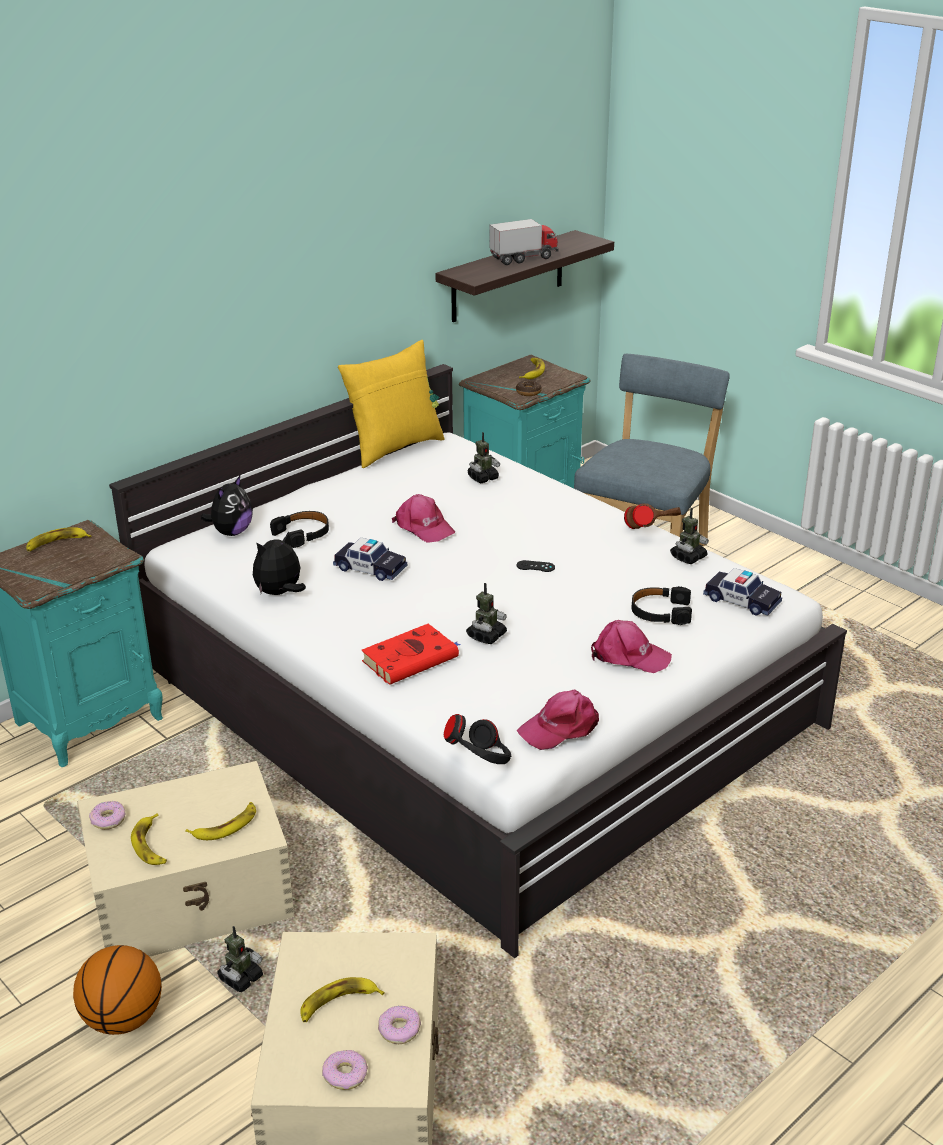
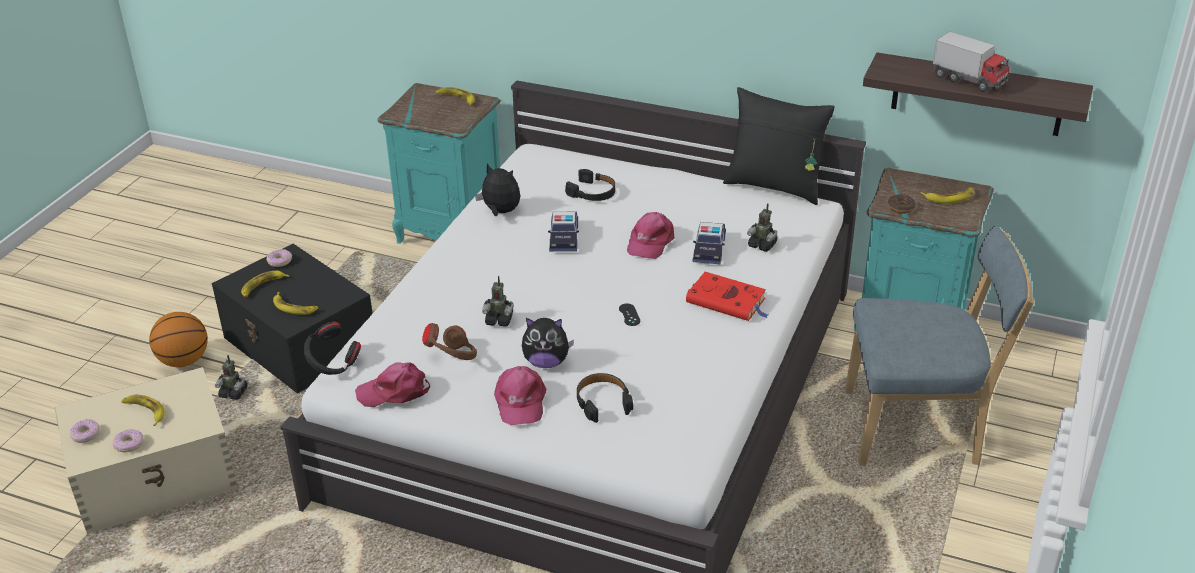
camera: 65 degrees right, 5 degrees up
(193, 895) = (300, 344): beige storage box -> black storage box
(231, 532) = (571, 163): plush toy -> plush toy (546, 362)
(395, 449) = (774, 187): yellow pillow -> black pillow
(412, 658) = (447, 295): red book -> red book (728, 301)
(561, 728) = (394, 391): pink cap -> pink cap turned 45 degrees counterclockwise
(652, 531) = (748, 363): brown headphones -> brown headphones (453, 359)
(688, 557) = (715, 396): toy robot -> none
(741, 601) = (659, 446): toy car -> toy car (709, 249)

